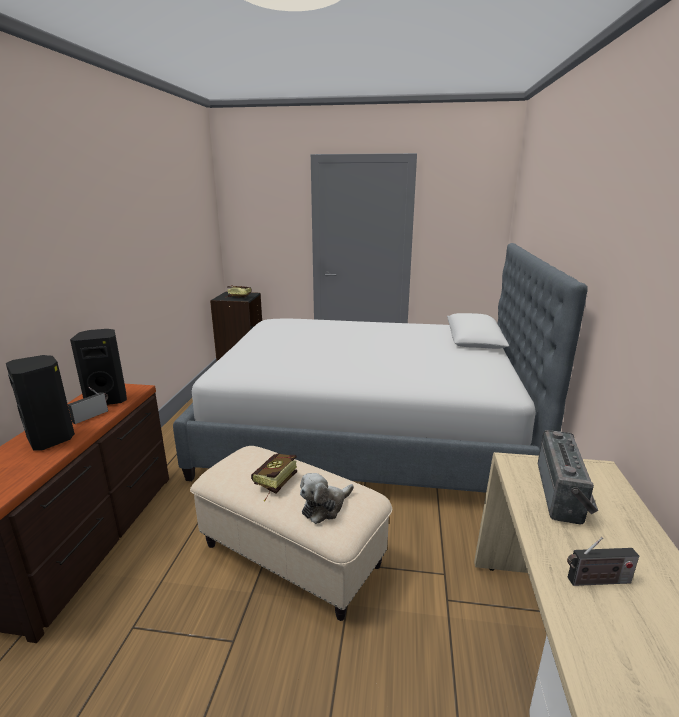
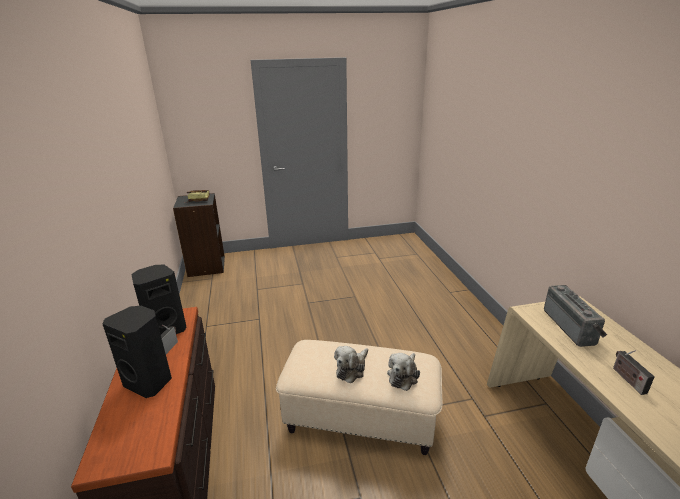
camera: 20 degrees left, 5 degrees up
(273, 484) = (352, 369): book -> plush toy
(365, 432) = (352, 303): bed -> none
(596, 581) = (627, 379): radio -> radio turned 105 degrees clockwise

